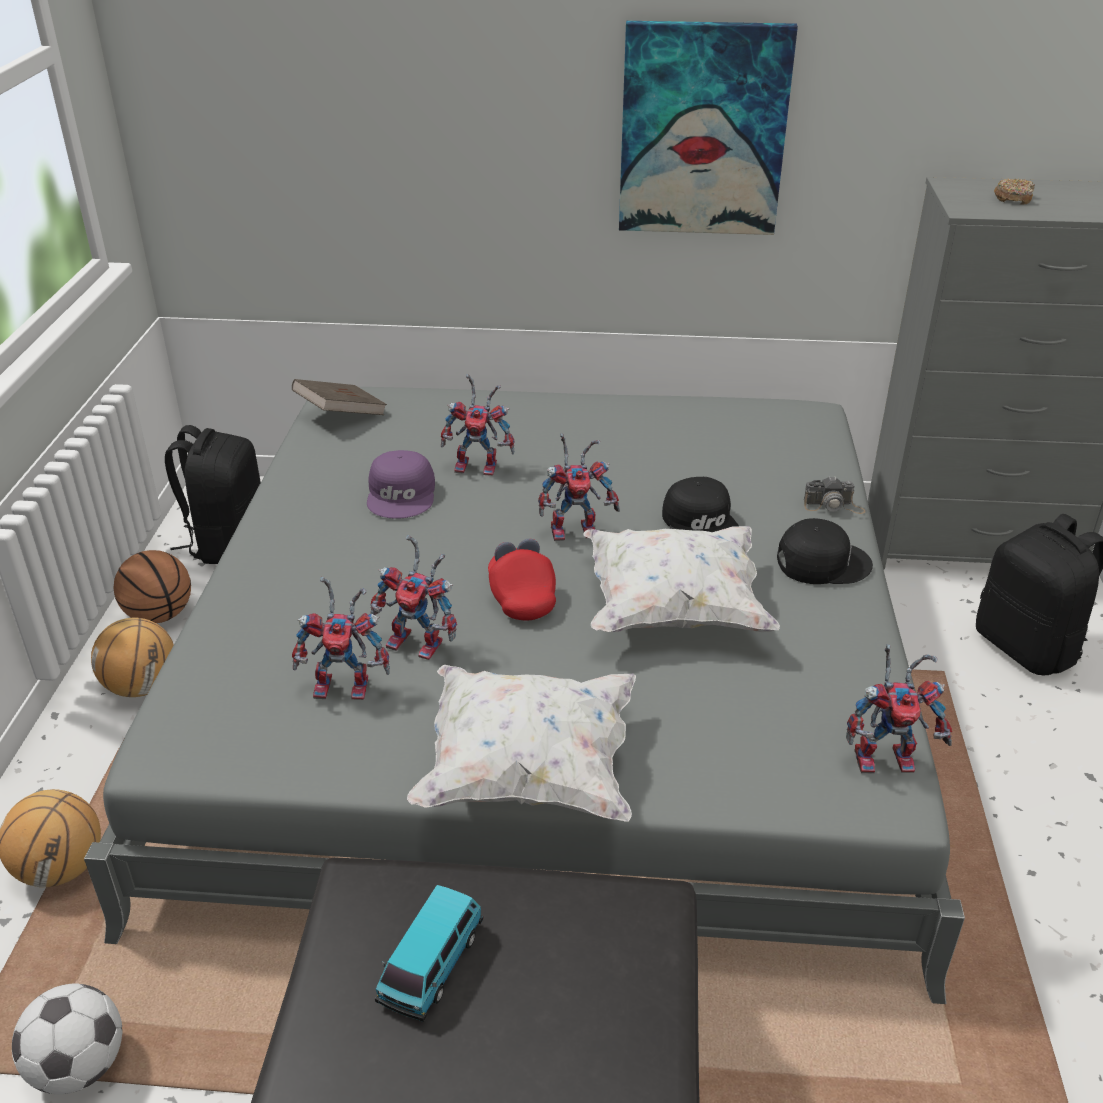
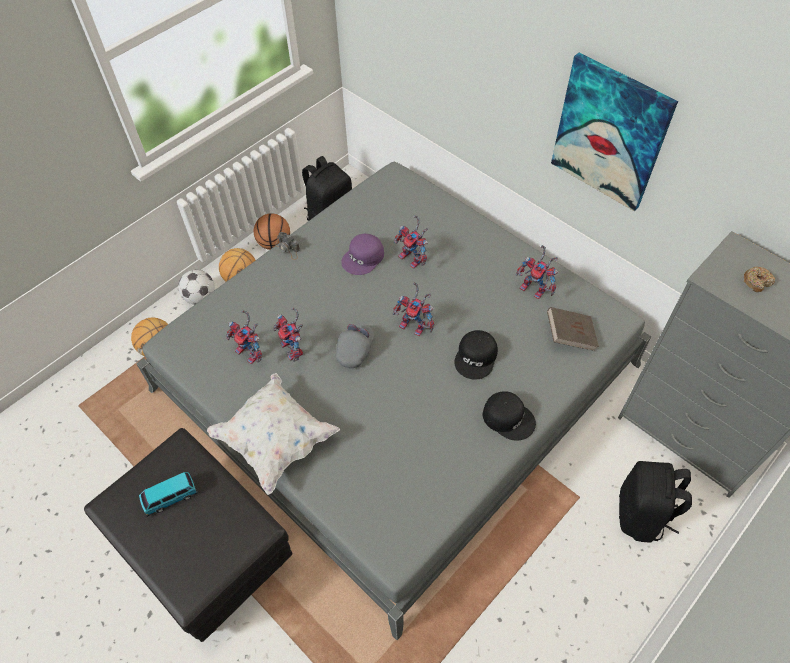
camera: 40 degrees right, 20 degrees up
(79, 1066) = (110, 432): football -> football (200, 297)
(341, 415) = (384, 188): brown book -> brown book (570, 336)
(521, 596) = (355, 350): red cap -> grey cap
(673, 609) = (411, 399): white pillow -> none
(833, 506) = (553, 387): camera -> camera (288, 249)
(888, 757) = (415, 537): toy robot -> toy robot (535, 289)

